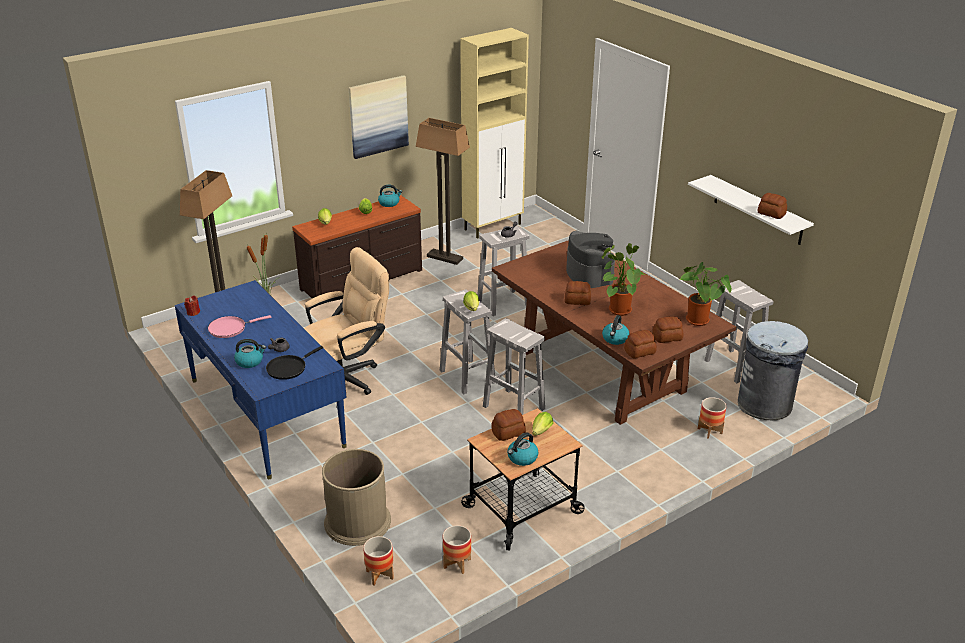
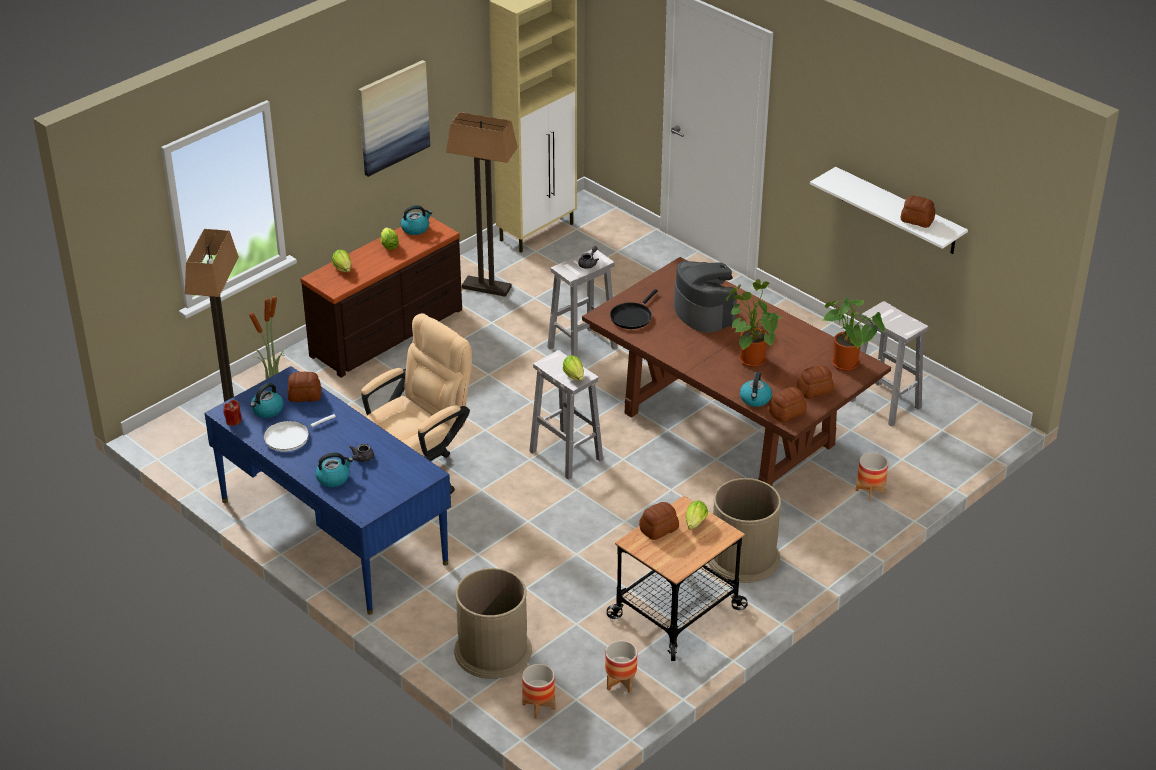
camera: 10 degrees left, 5 degrees up
(230, 328) = (290, 437): pink frying pan -> white frying pan
(288, 368) = (384, 481): black frying pan -> black frying pan (632, 316)
(513, 407) = (633, 489): white stool -> none
(522, 458) = (682, 557): kettle -> kettle (267, 410)
(577, 300) = (698, 352): bread -> bread (304, 395)
(590, 471) = (743, 557): none -> brown trash can
(765, 404) = (928, 450): grey trash can -> none

